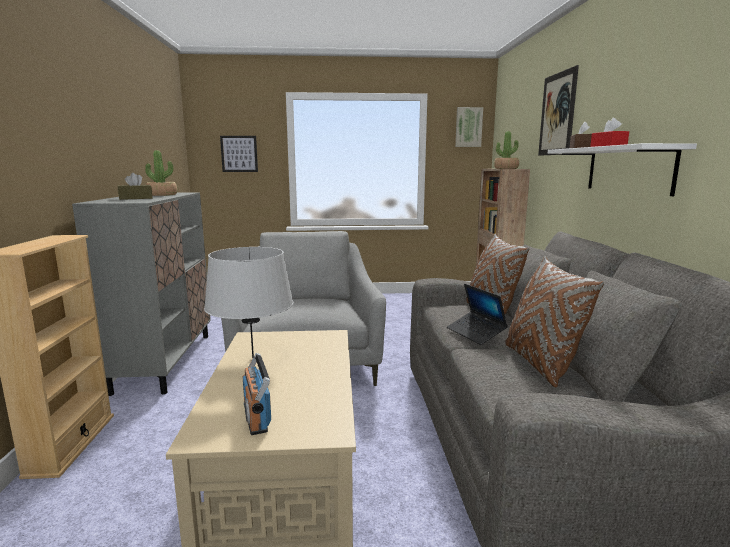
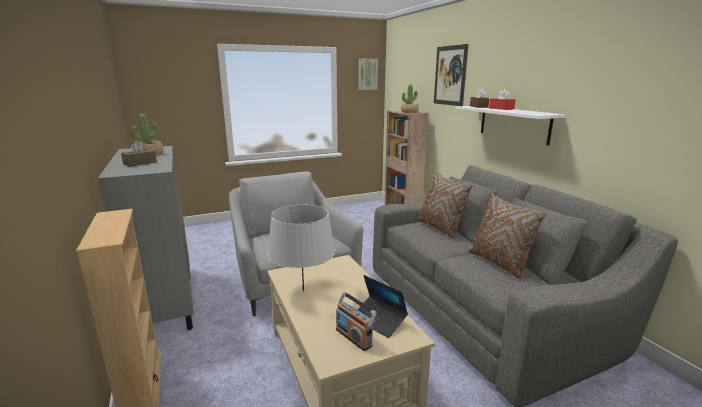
camera: 20 degrees left, 5 degrees up
(239, 154) = (176, 100): picture -> none
(475, 333) = (444, 246): laptop -> laptop (379, 320)

